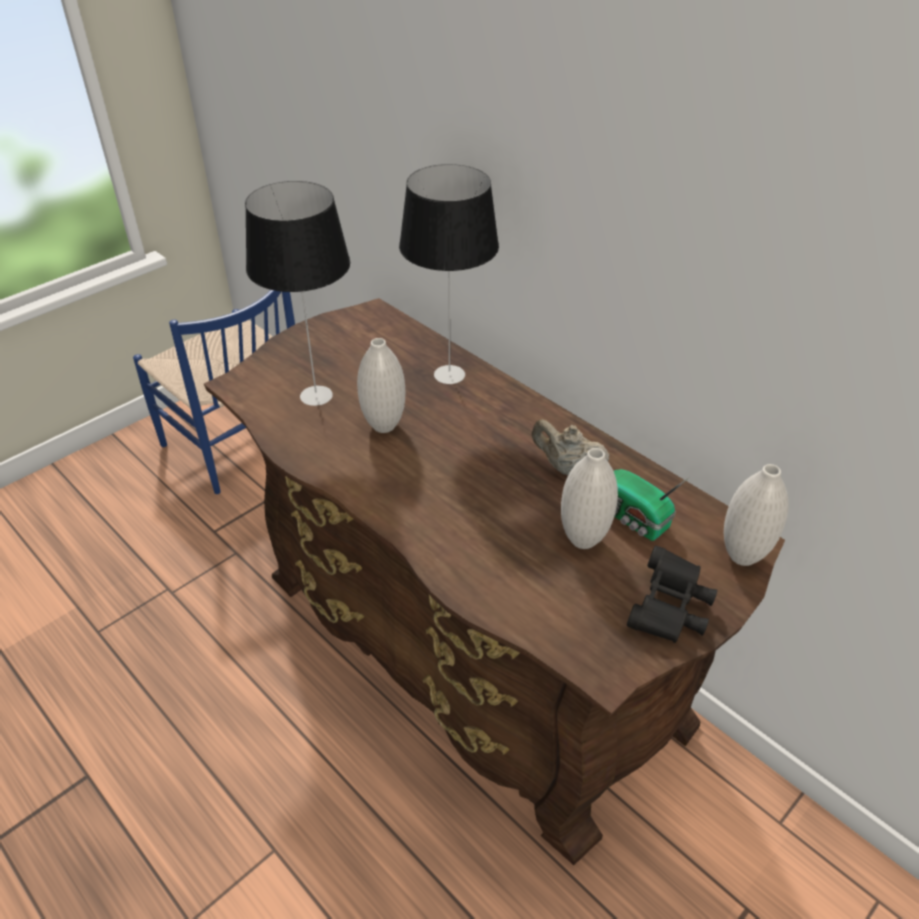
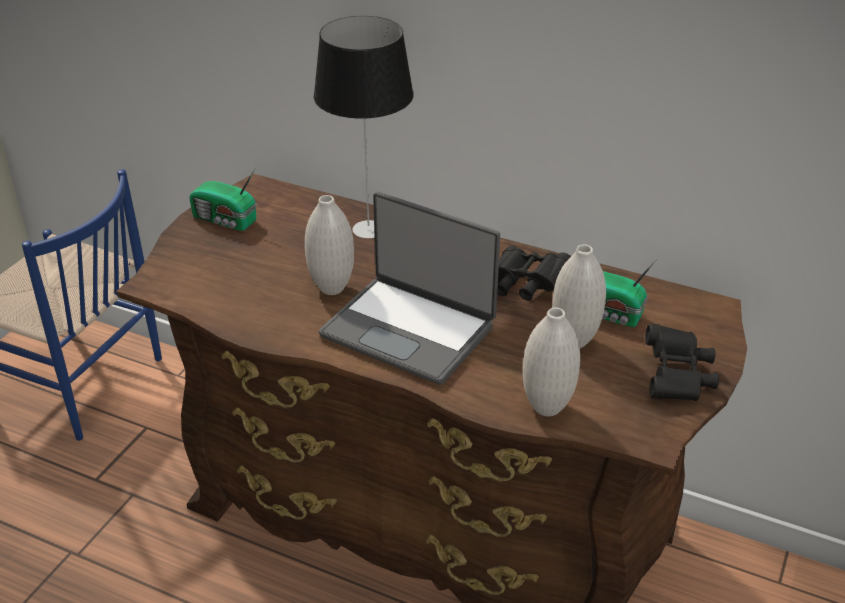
camera: 20 degrees left, 5 degrees down
(316, 396) = (246, 277): table lamp -> none
(329, 337) = (225, 220): none -> radio
(431, 486) = (410, 329): none -> laptop
(566, 468) = (526, 285): beige teapot -> black binoculars
(742, 556) = (713, 321): white vase -> white vase (547, 407)

